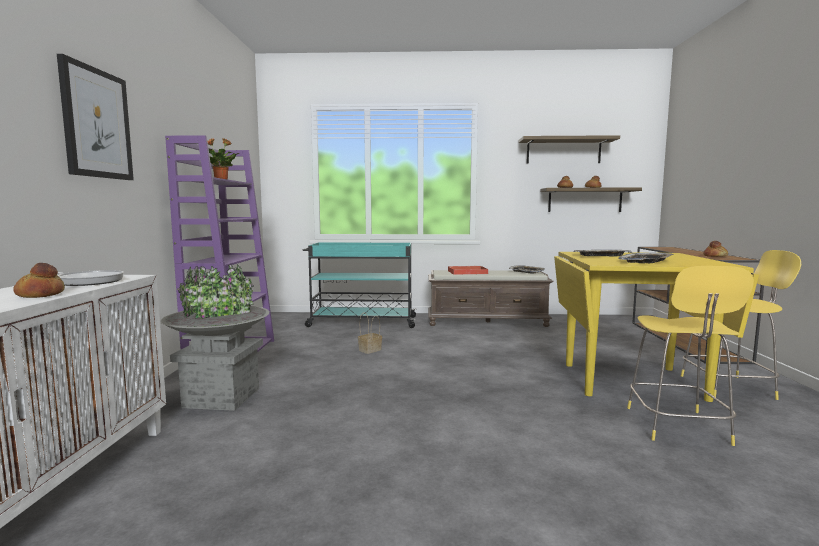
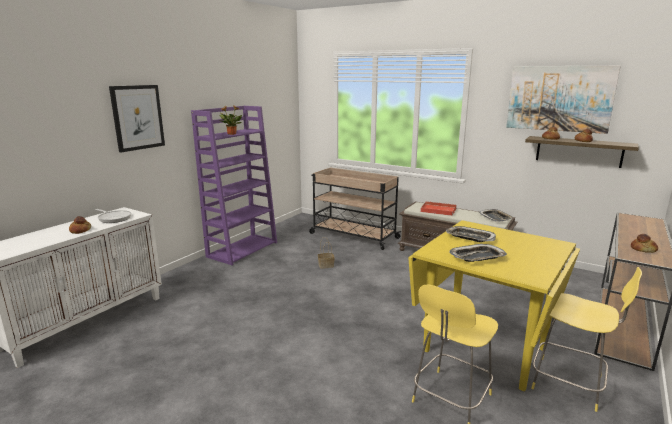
camera: 30 degrees right, 10 degrees up
(222, 397) = (205, 283): grey planter -> none
(361, 322) = (353, 235): turquoise cart -> beige cart
(563, 151) = (559, 98): shelf -> picture

